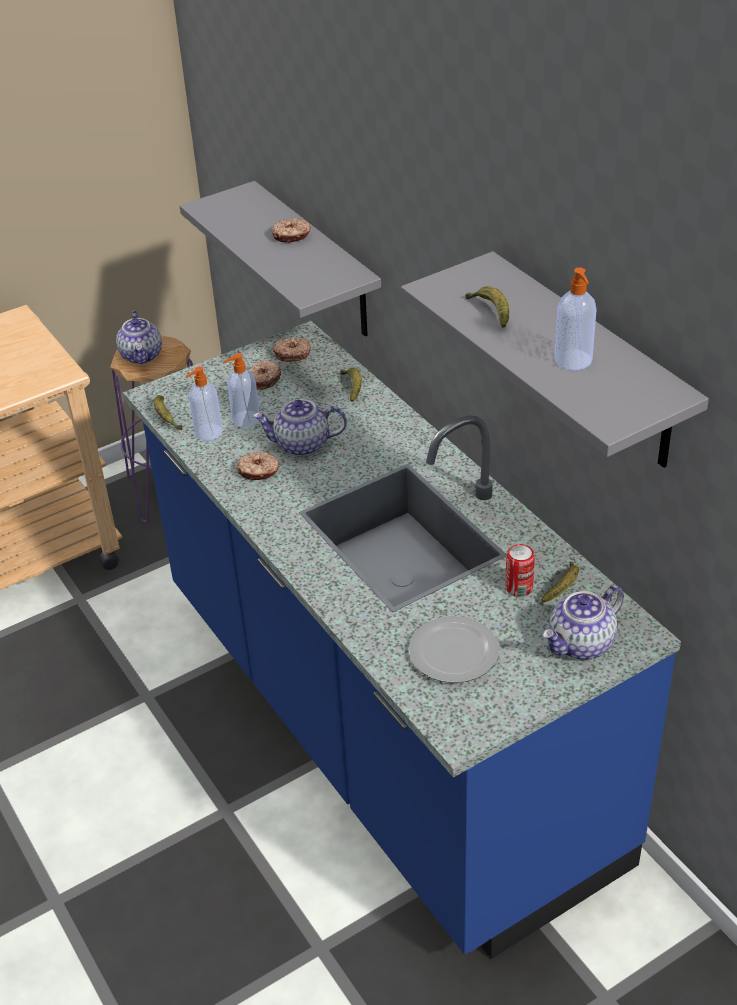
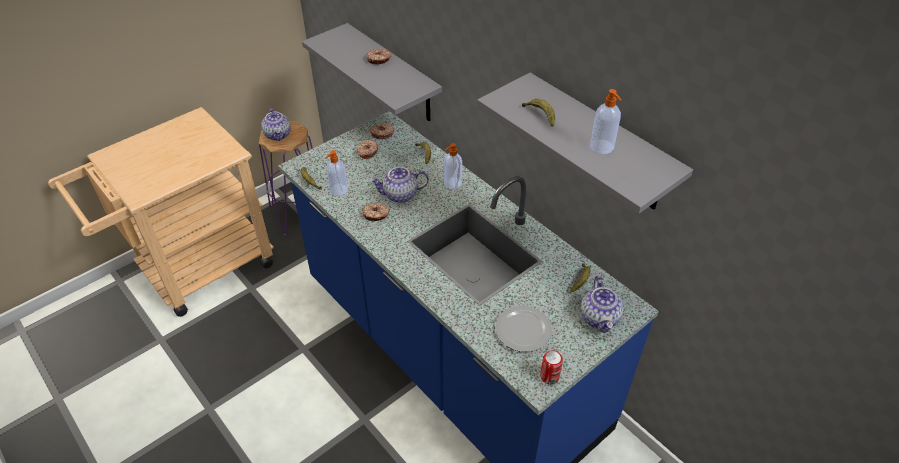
camera: 10 degrees left, 5 degrees up
(245, 419) = (360, 180): soap dispenser -> soap dispenser (452, 183)
(519, 588) = (554, 283): can -> can (549, 377)
(581, 644) = (600, 318): teapot -> teapot turned 45 degrees counterclockwise

